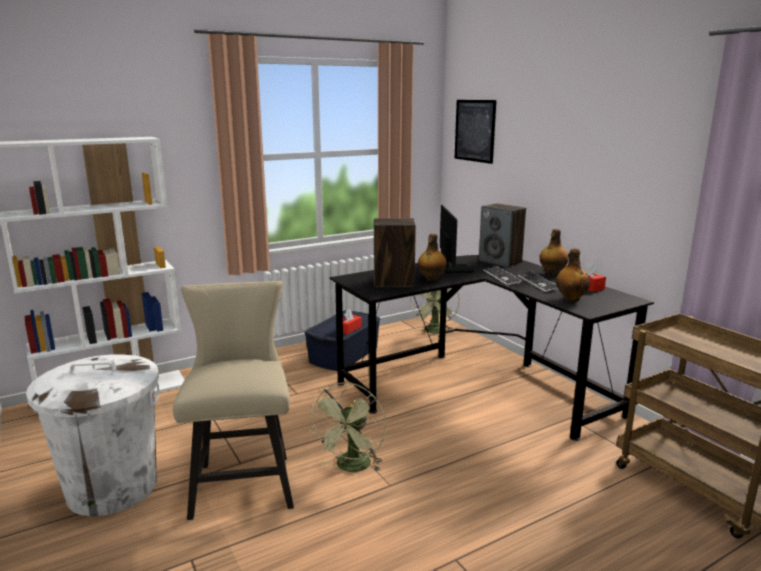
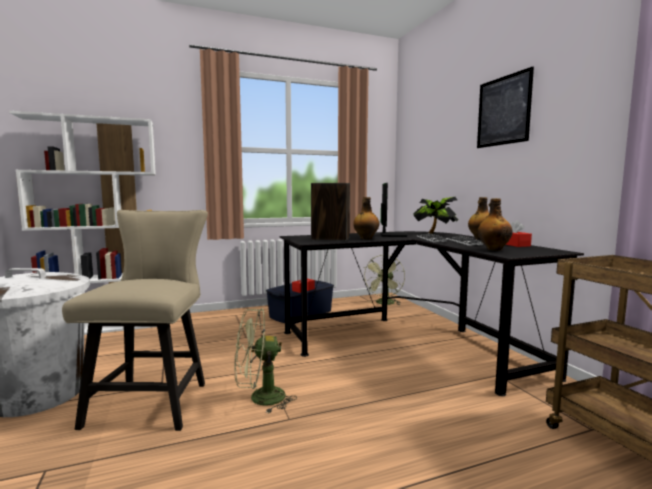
camera: 10 degrees right, 10 degrees down
(351, 467) = (260, 399): green fan -> green fan turned 45 degrees clockwise
(474, 130) = (417, 134): picture -> picture (503, 111)
(500, 261) = (435, 233): speaker -> potted plant

